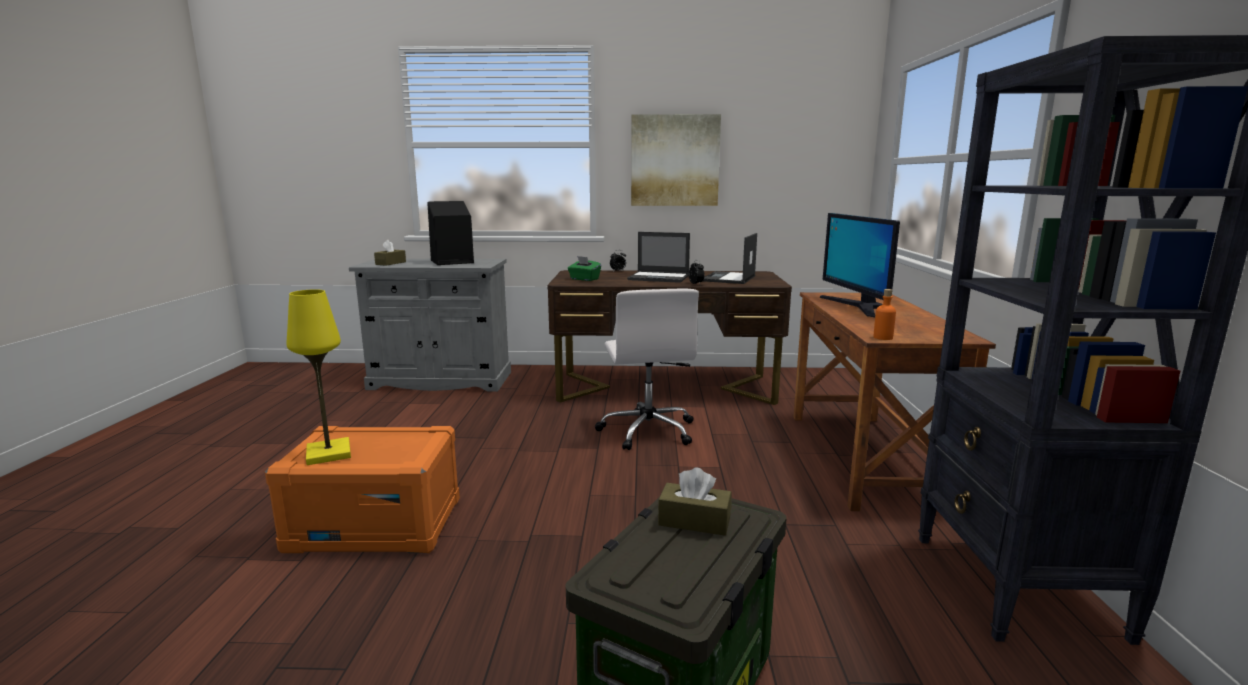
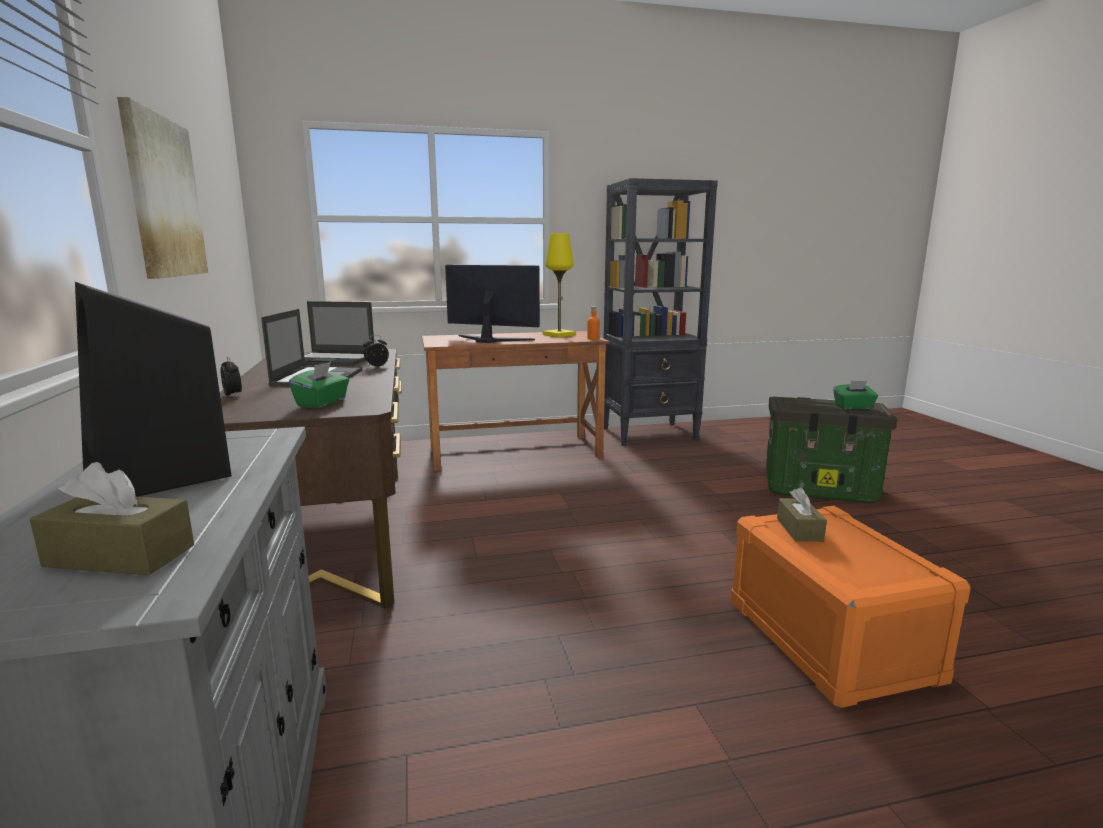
camera: 105 degrees left, 0 degrees up
(329, 453) = (887, 559): yellow table lamp -> yellow table lamp (559, 335)
(648, 431) = (489, 529): white office chair -> none
(652, 560) = (853, 407): none -> green tissue box
(694, 521) = (809, 404): brown tissue box -> brown tissue box (799, 529)
(856, 306) = (491, 340): monitor -> monitor turned 135 degrees counterclockwise

